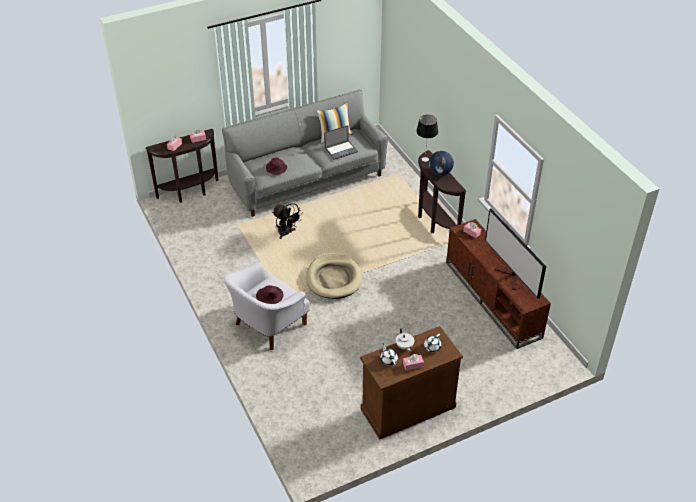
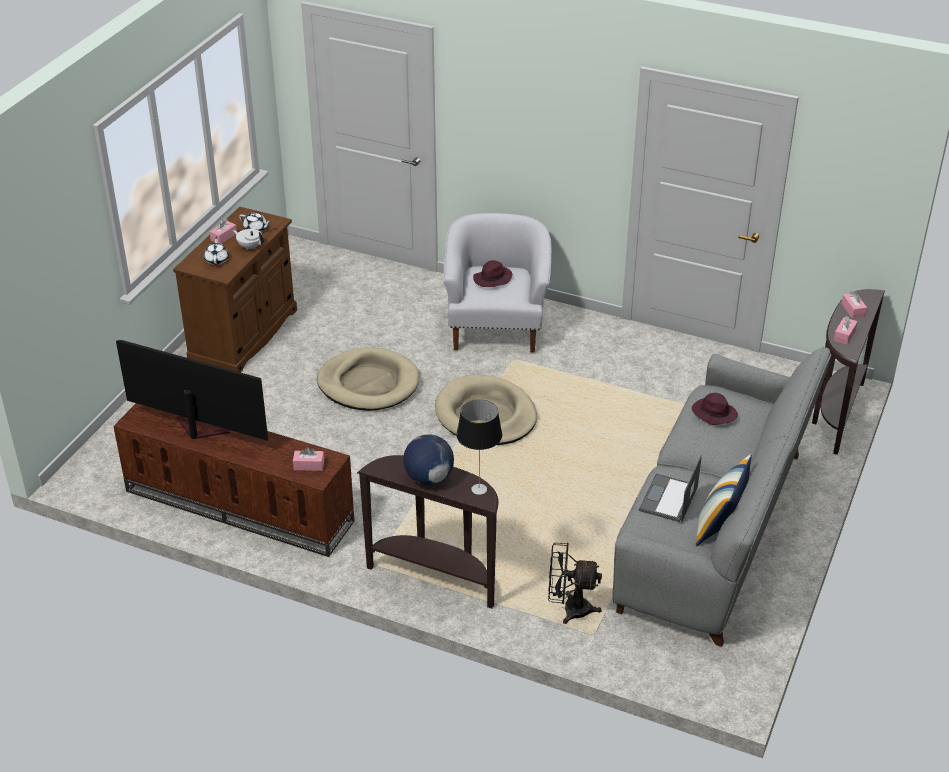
camera: 140 degrees right, 5 degrees down
(286, 233) = (625, 435): black fan -> black fan (569, 609)
(370, 330) = (368, 383): none -> beige dog bed

